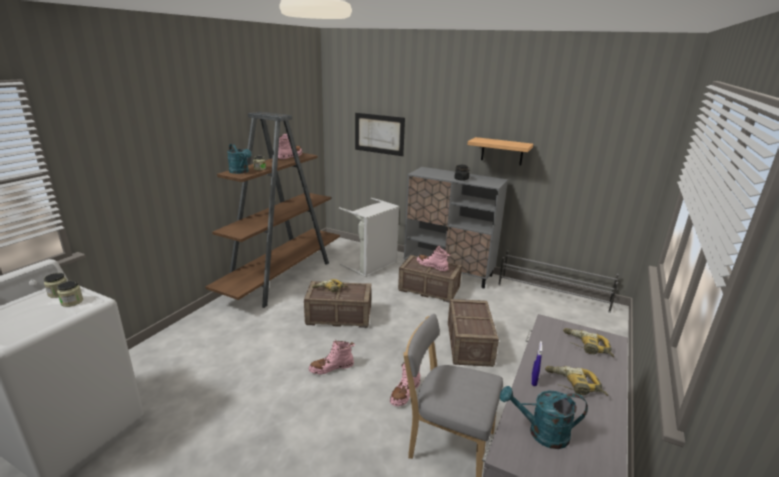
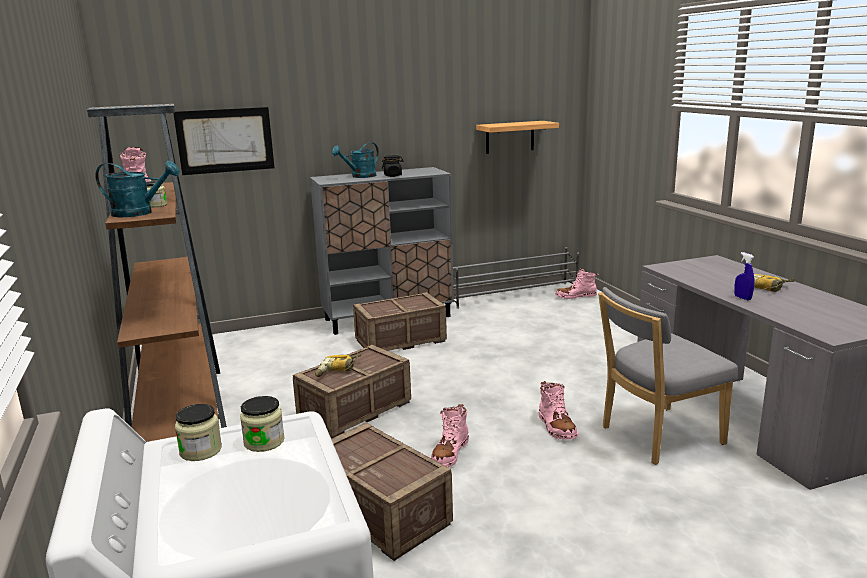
camera: 45 degrees left, 5 degrees down
(372, 266) = (288, 349): grey laundry basket -> none
(432, 266) = (400, 304): pink boot -> pink boot (576, 296)
(469, 344) = (529, 363): crate -> crate (381, 512)
(502, 151) = (418, 131): shelf -> shelf (510, 137)
(541, 433) = (813, 317): turquoise watering can -> turquoise watering can (360, 176)
(586, 346) = (714, 268): power drill -> none

